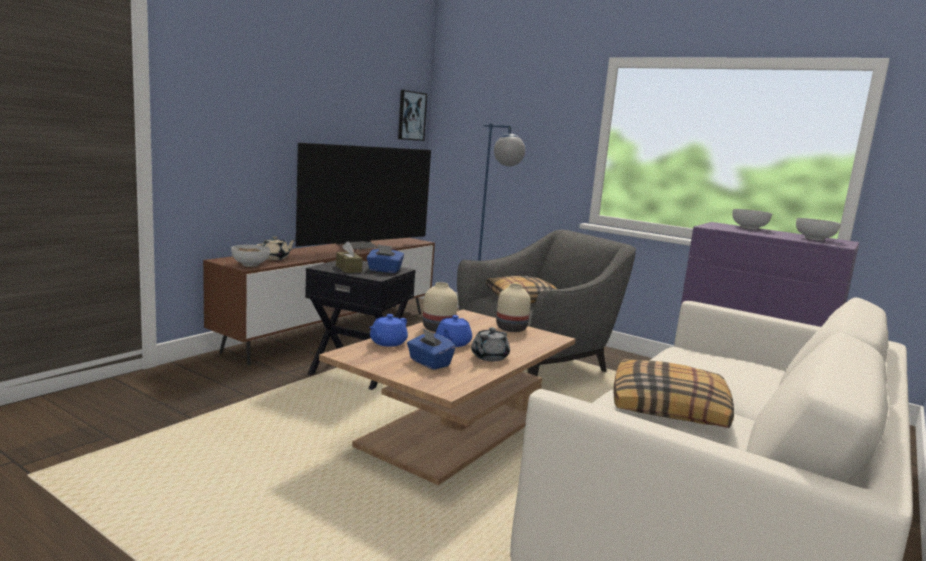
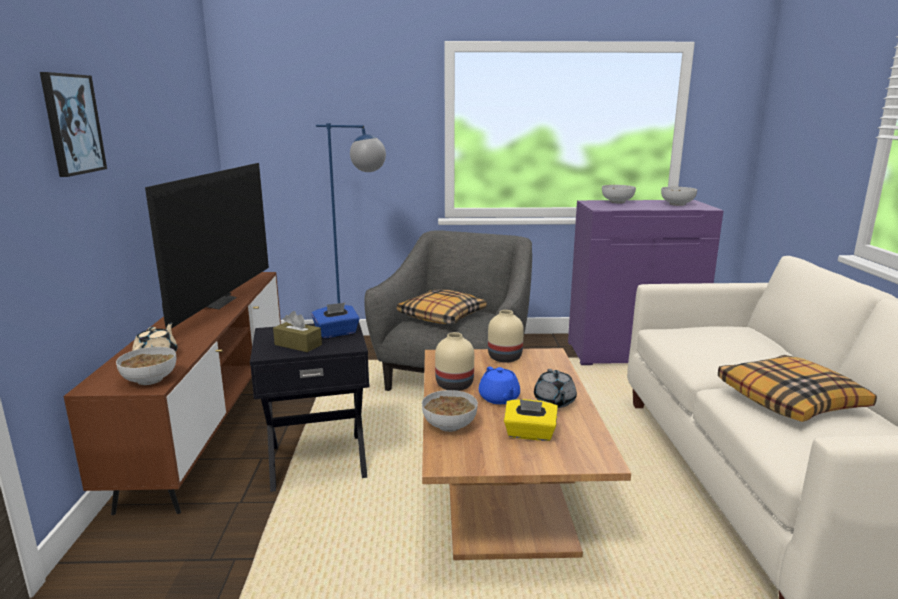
camera: 35 degrees left, 5 degrees up
(387, 343) = (450, 426): blue teapot -> bowl
(411, 116) = (203, 120): picture -> picture (72, 124)
(429, 363) = (529, 434): blue tissue box -> yellow tissue box

